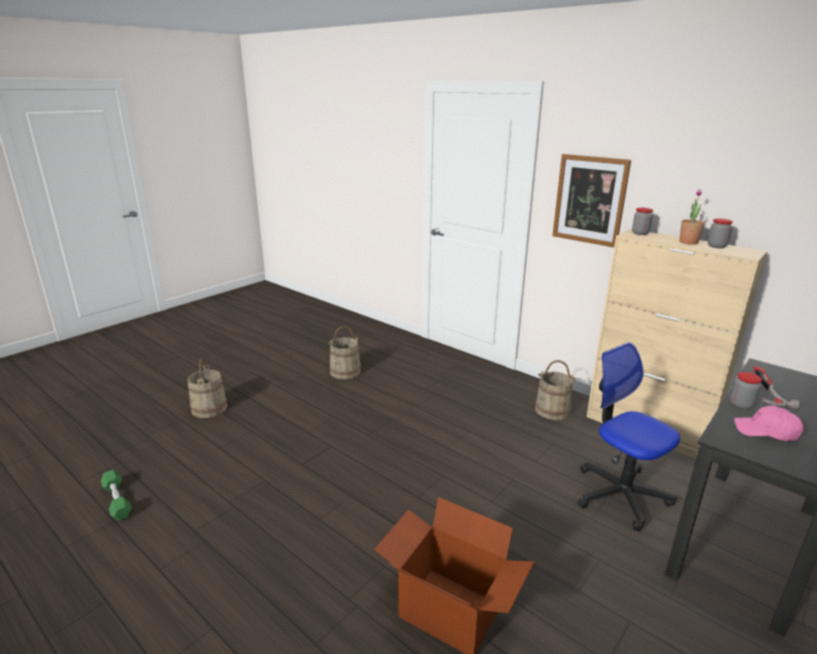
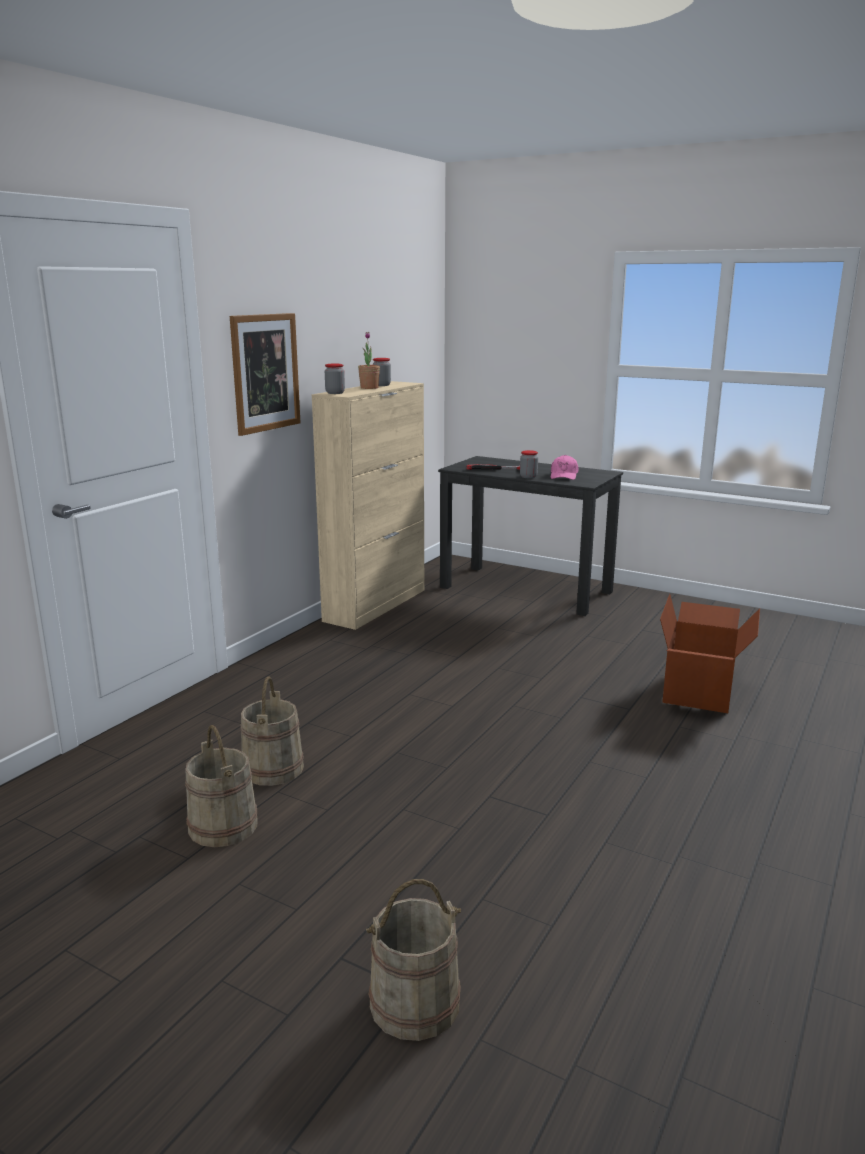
camera: 100 degrees left, 5 degrees down
(117, 501) = (773, 1010): green dumbbell -> none
(552, 410) = (343, 646): beige bucket -> beige bucket (272, 768)
(620, 495) = (494, 623): office chair -> none

